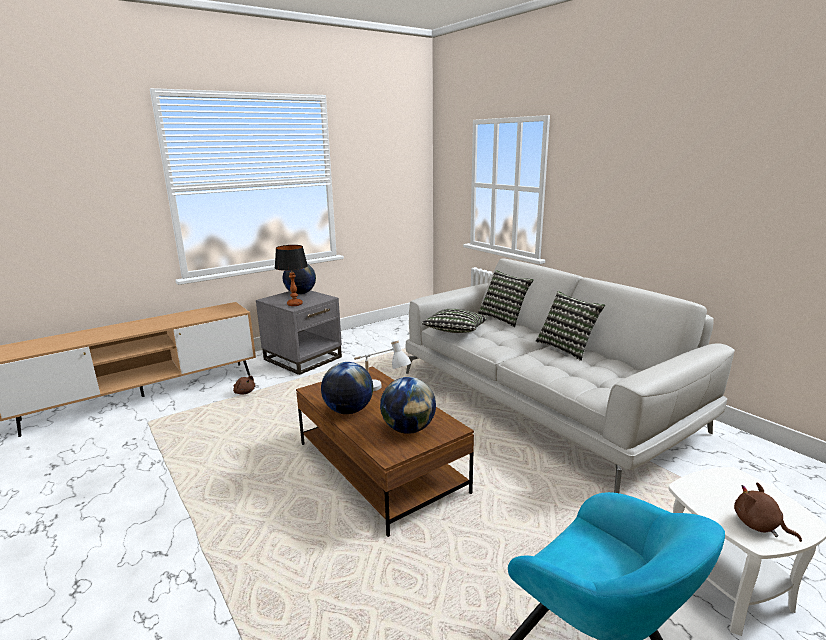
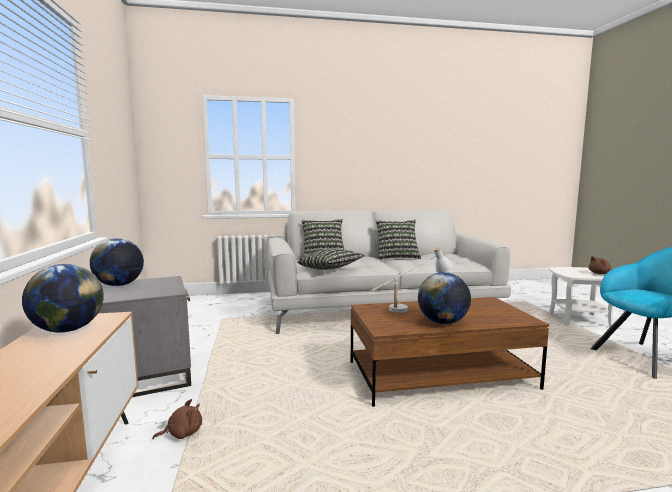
camera: 65 degrees left, 10 degrees down
(294, 304) = (159, 290): table lamp -> none
(408, 429) = (486, 310): globe -> globe (67, 330)

